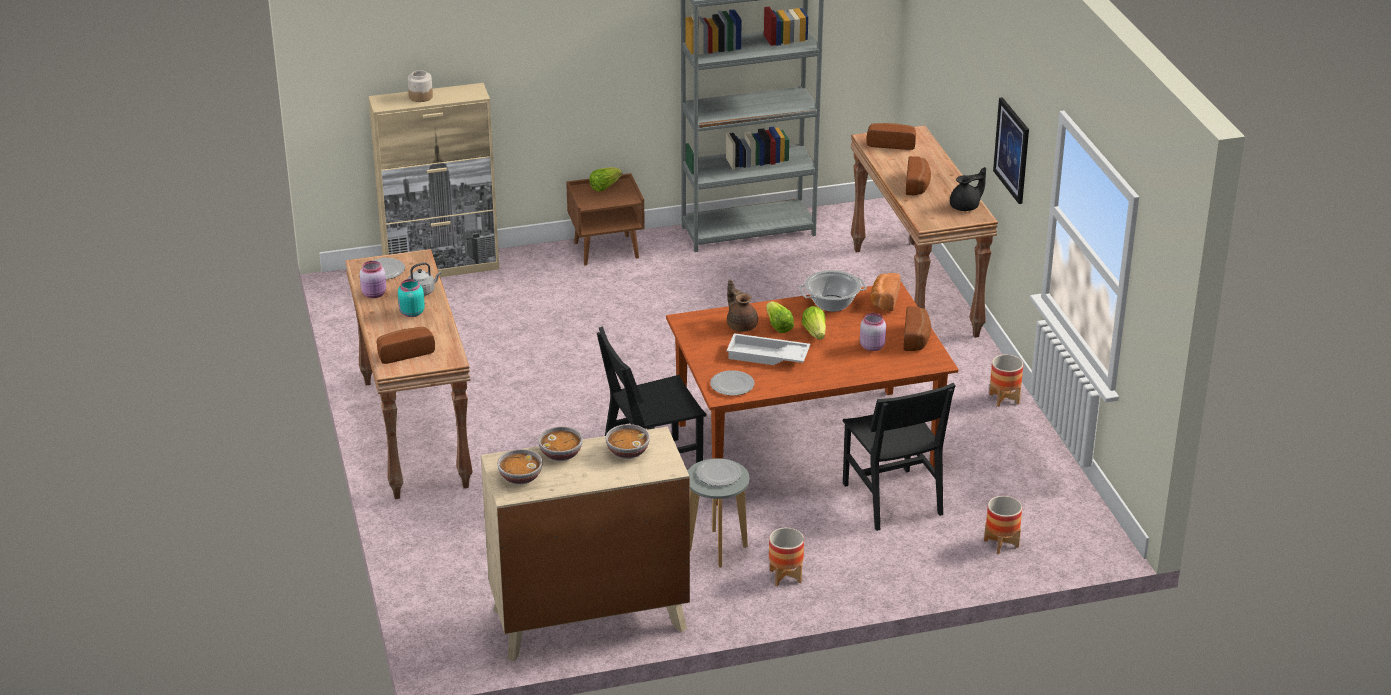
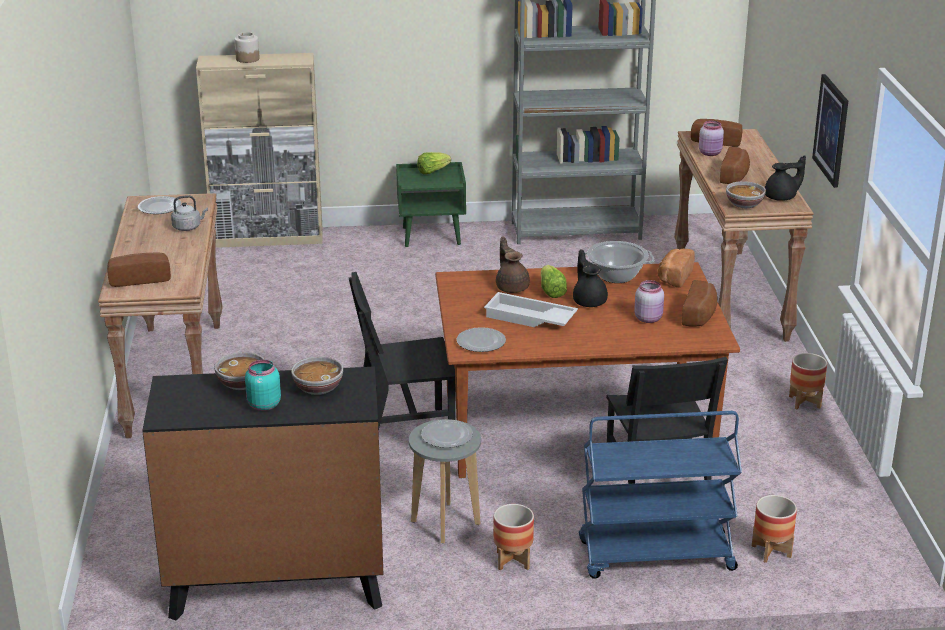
camera: 10 degrees right, 5 degrees down
(375, 294) = (139, 226): pink jar -> pink jar (710, 153)
(411, 313) = (166, 244): turquoise jar -> turquoise jar (263, 405)
(520, 477) = (184, 403): bowl -> bowl (744, 204)
(589, 620) = (276, 584): beige dresser -> black dresser
(607, 250) = (432, 236): brown nightstand -> green nightstand
(815, 333) = (589, 301): lettuce -> black teapot
(905, 559) = (655, 556): none -> blue cart

